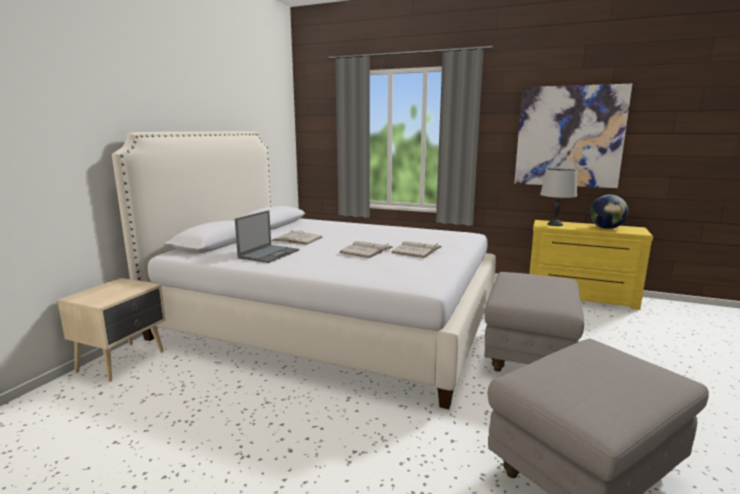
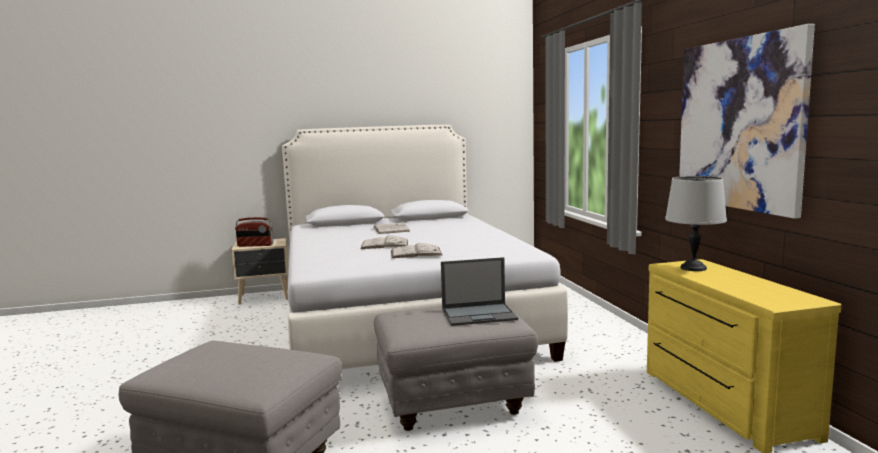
camera: 55 degrees right, 5 degrees down
(117, 295) = (255, 245): none -> radio
(269, 254) = (335, 234): laptop -> laptop (479, 314)
(606, 228) = (749, 287): globe -> none

